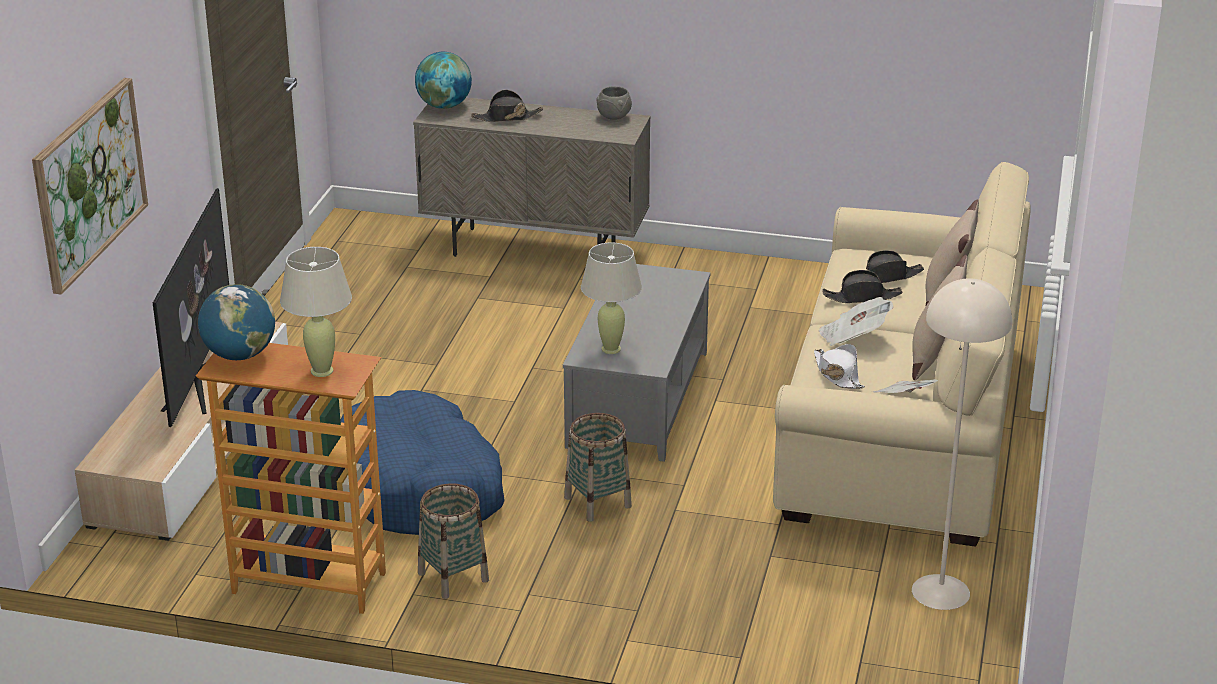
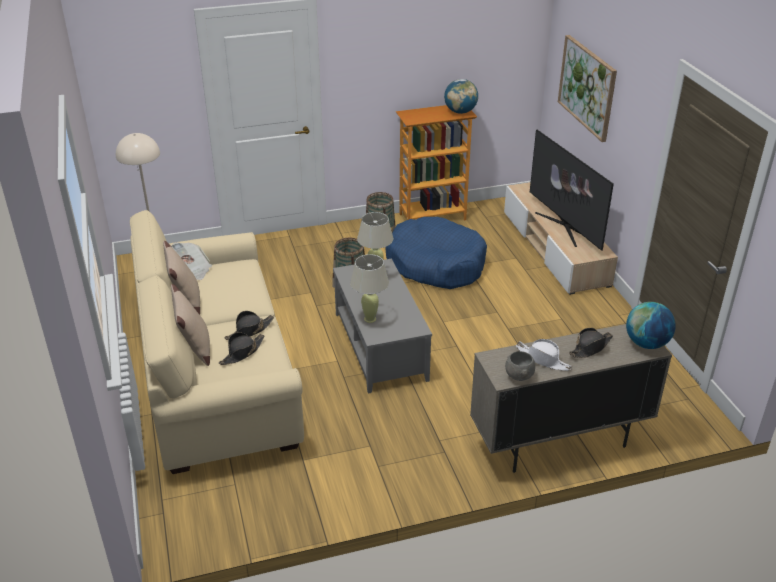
camera: 150 degrees right, 5 degrees up
(322, 371) = (420, 115): beige table lamp -> beige table lamp (370, 319)
(837, 374) = (236, 274): white hat -> white hat (543, 359)
(853, 337) = (240, 300): newspaper -> none

